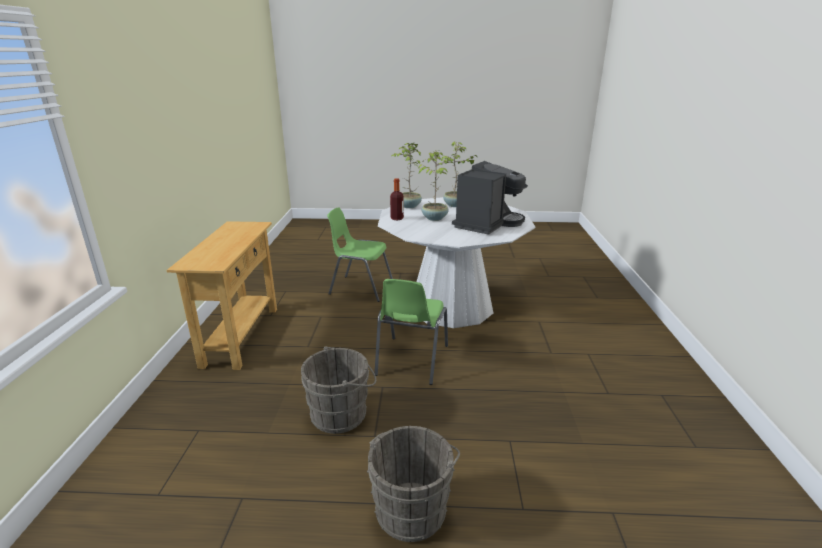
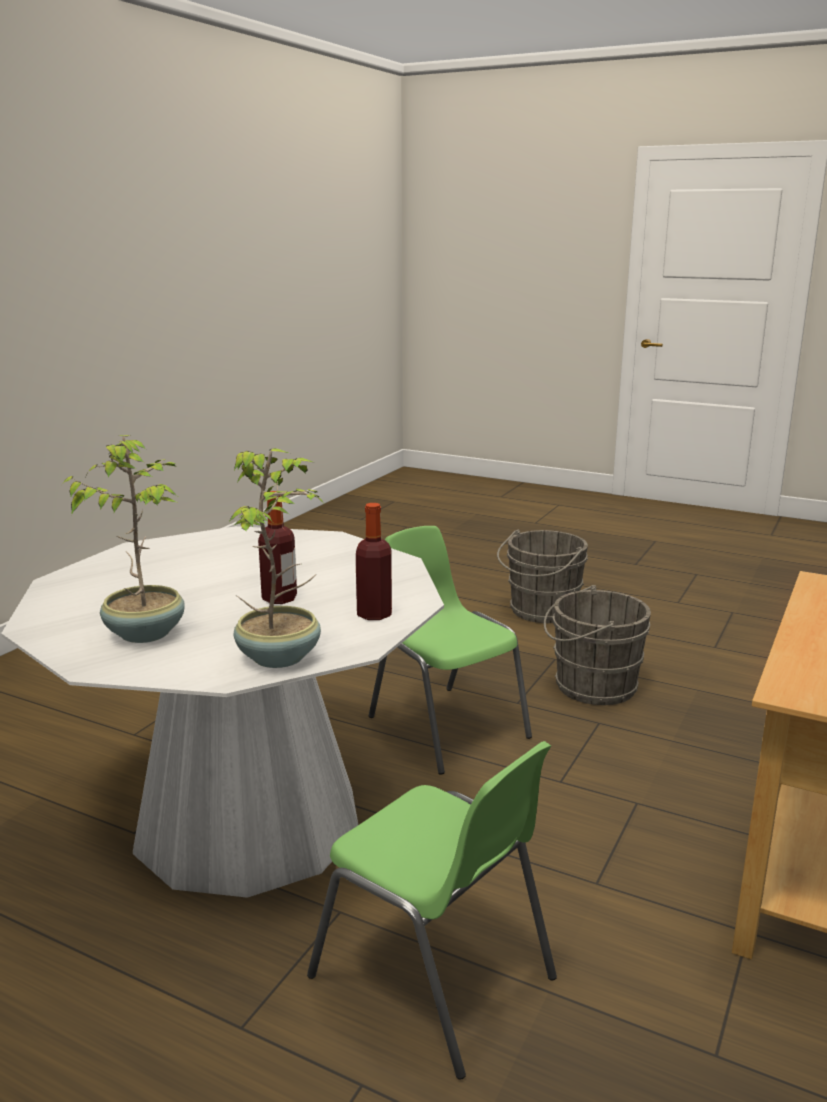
camera: 155 degrees left, 5 degrees down
(411, 361) = (446, 726): green chair -> green chair turned 75 degrees counterclockwise
(434, 218) = (279, 598): potted plant -> bottle
(487, 223) = (196, 563): coffee machine -> none

